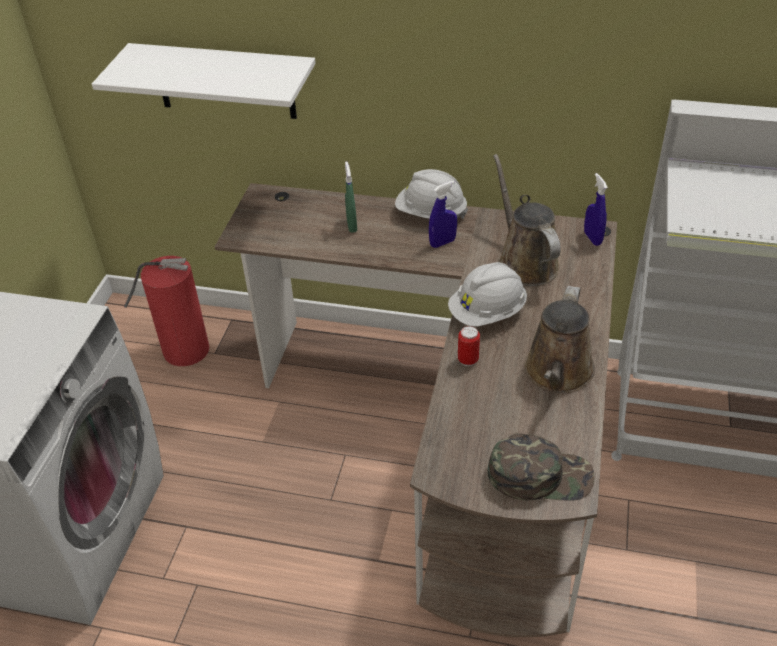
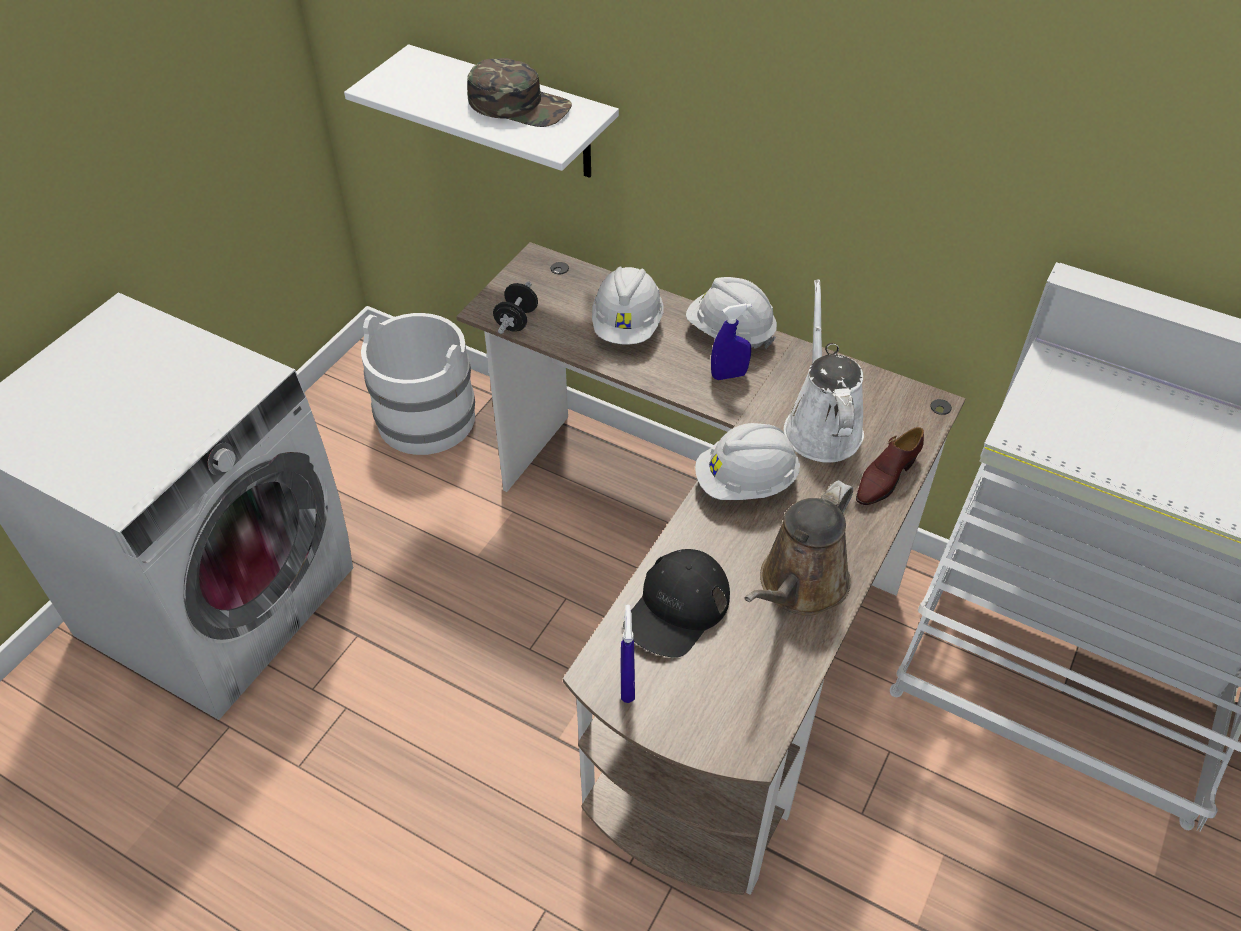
camera: 15 degrees right, 5 degrees up
(183, 349) = (427, 418): fire extinguisher -> white bucket
(264, 239) = (516, 320): none -> black dumbbell
(352, 225) = (627, 326): green spray bottle -> white hard hat
(468, 360) = (696, 539): can -> none
(475, 411) = (677, 608): none -> black cap
(524, 262) = (821, 425): brown watering can -> white watering can
(540, 475) = (721, 712): green cap -> green cap (519, 105)
(585, 286) = (885, 477): none -> brown shoe
(592, 238) = (922, 414): blue spray bottle -> blue spray bottle (627, 685)

